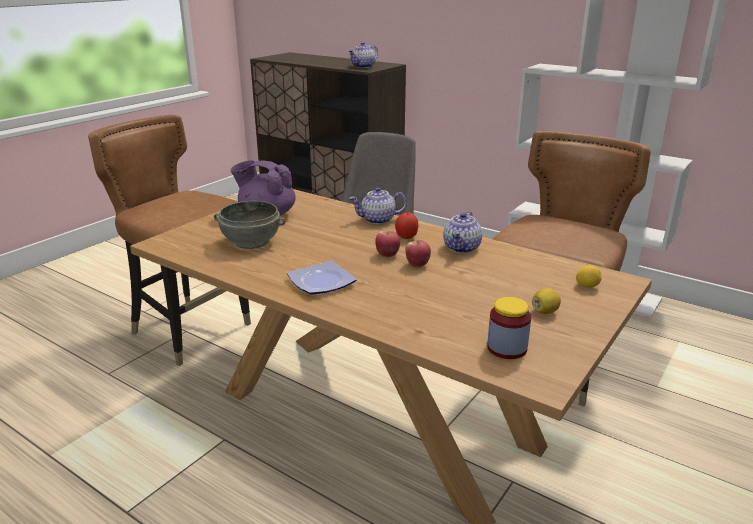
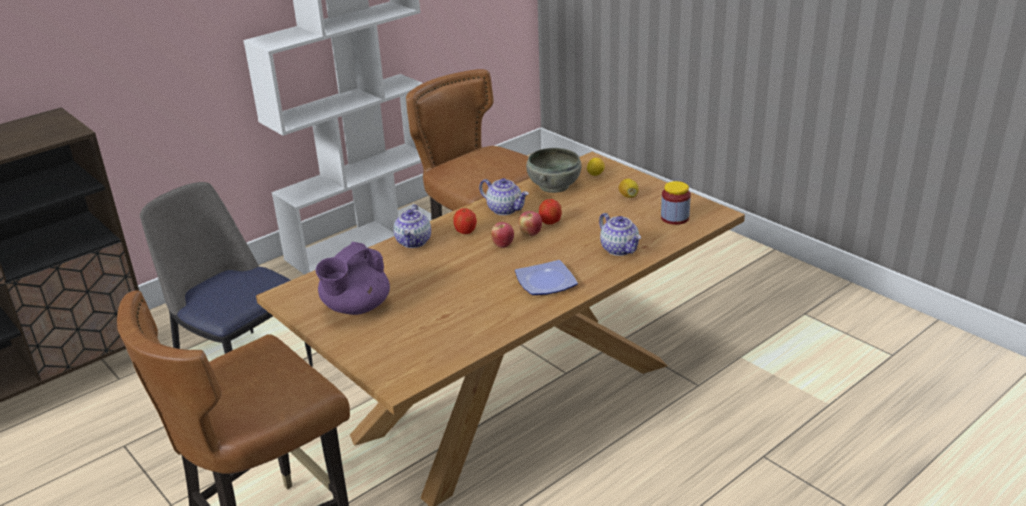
camera: 75 degrees left, 5 degrees up
(252, 242) = (431, 318): grey bowl -> grey bowl (553, 186)
(363, 67) = (45, 133): teapot -> teapot (620, 249)
(448, 272) = (550, 222): none -> apple

